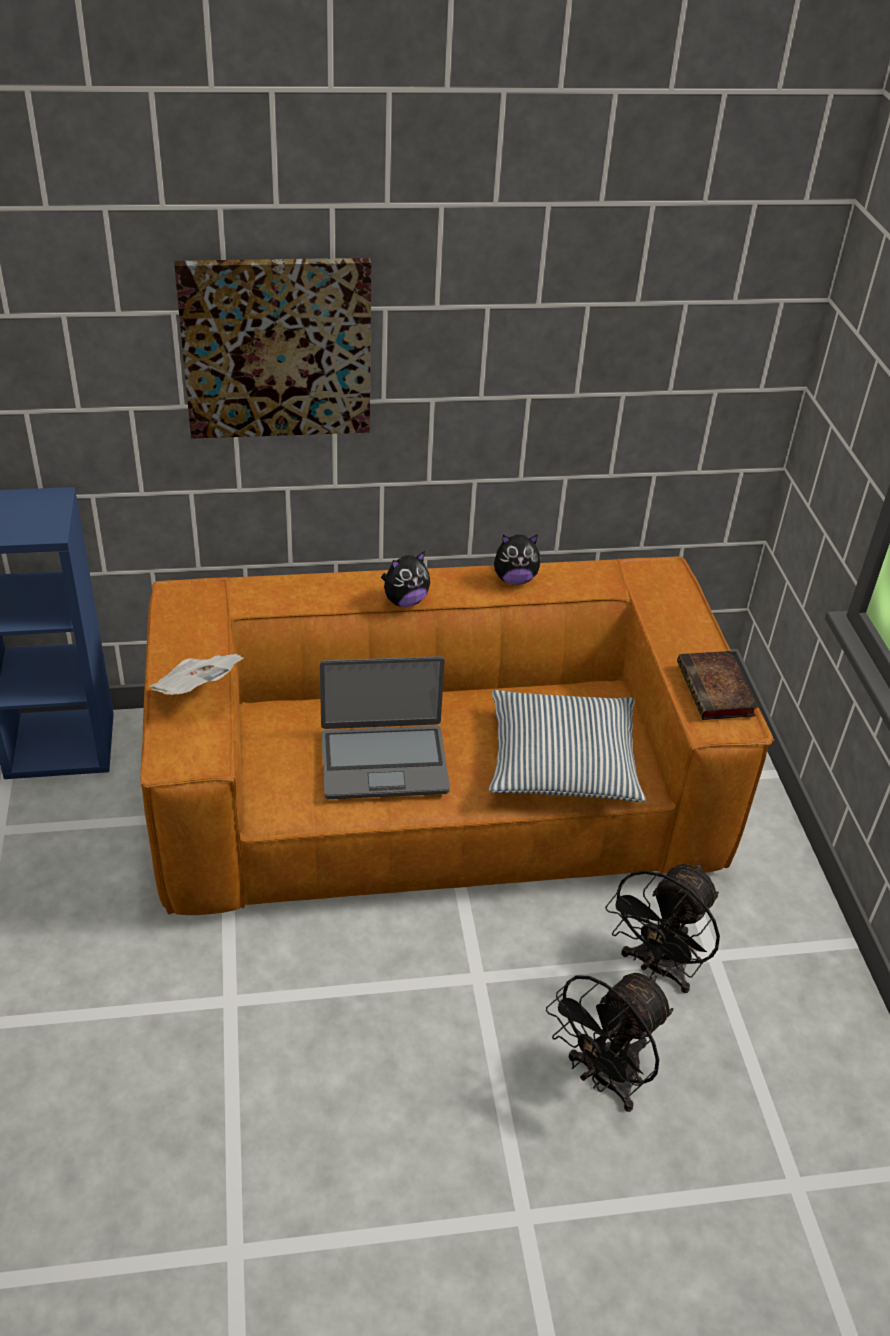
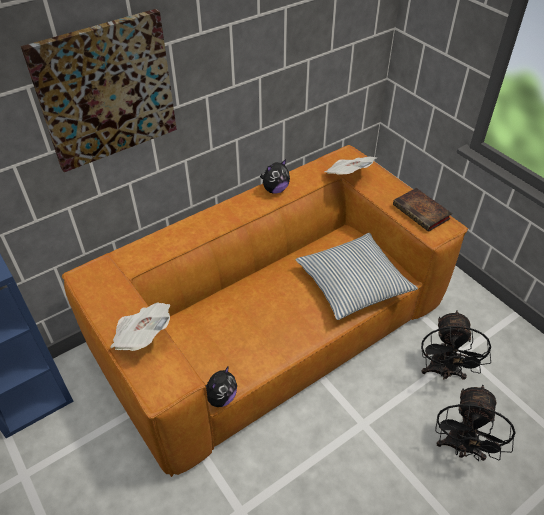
camera: 25 degrees left, 5 degrees up
(384, 761) = (261, 327): laptop -> none
(405, 601) = (225, 226): plush toy -> plush toy (220, 397)
(643, 599) = (348, 175): none -> newspaper

